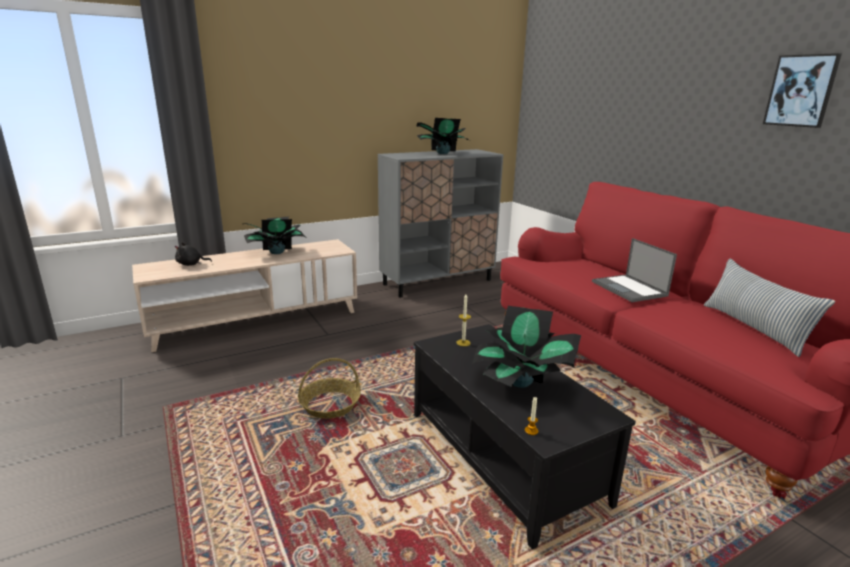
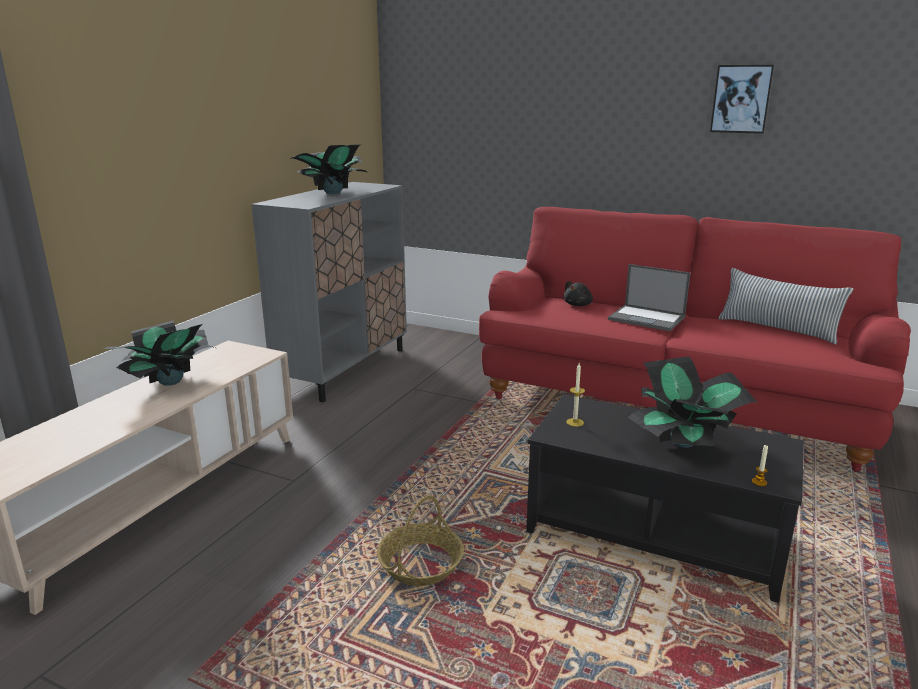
camera: 35 degrees left, 0 degrees up
(191, 264) = (55, 439): black plush toy -> black plush toy (578, 305)

